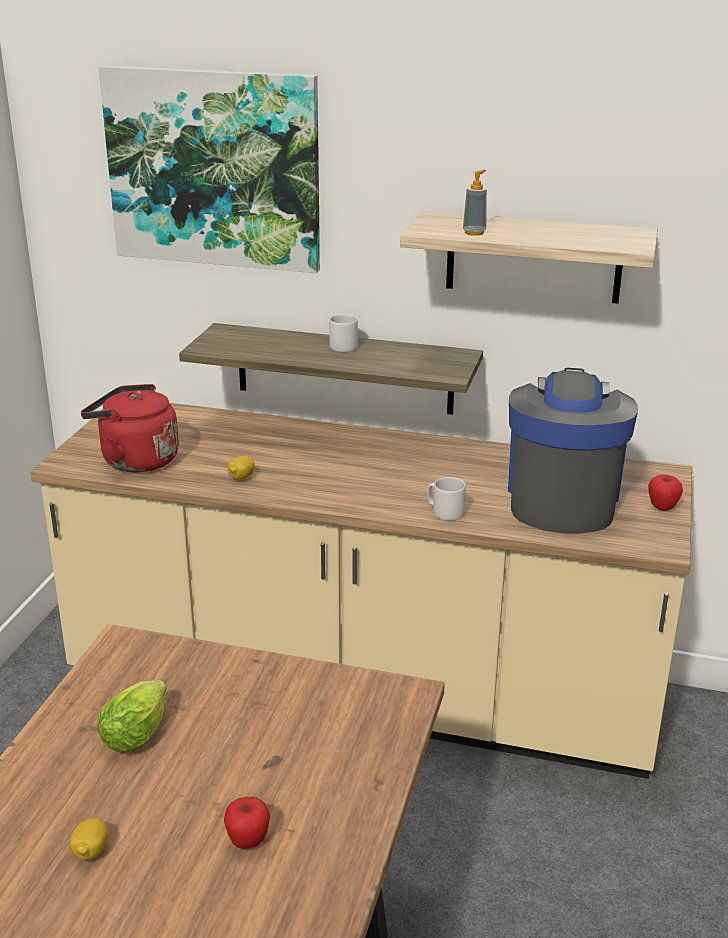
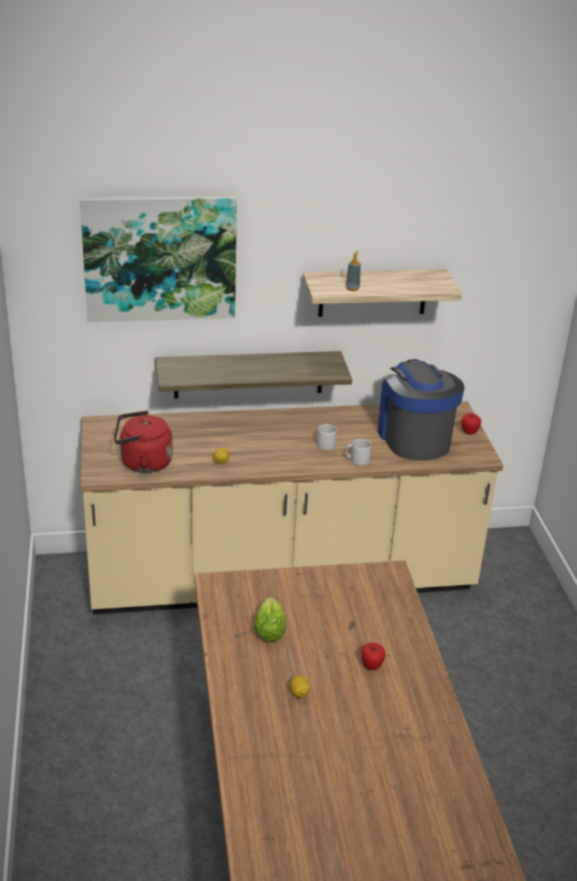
camera: 25 degrees left, 5 degrees up
(345, 346) = (257, 362): grey mug -> grey mug (325, 444)

